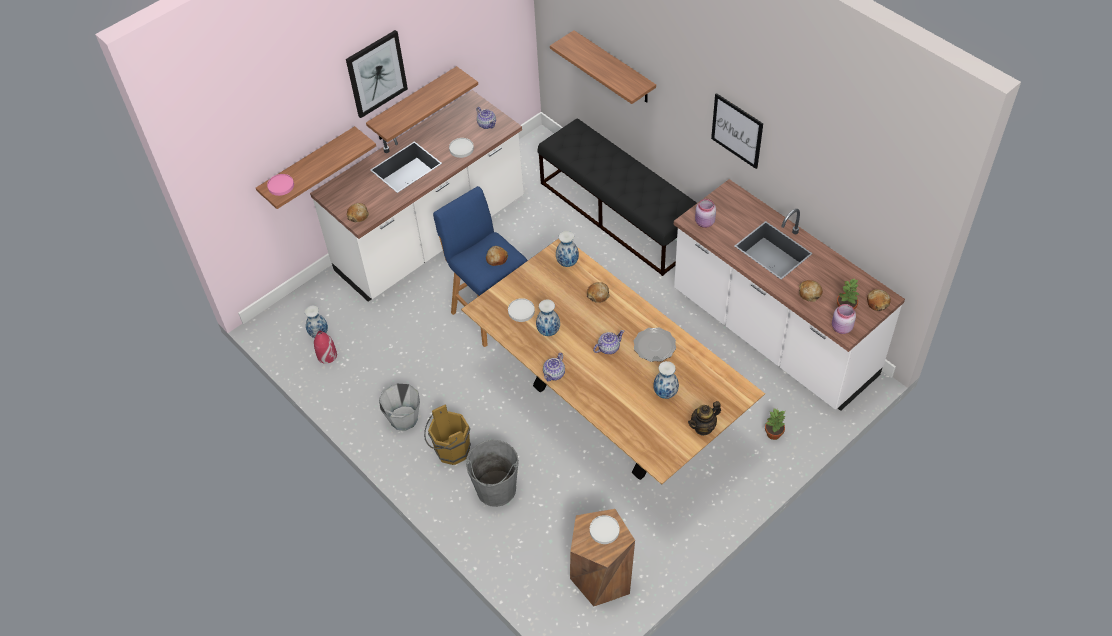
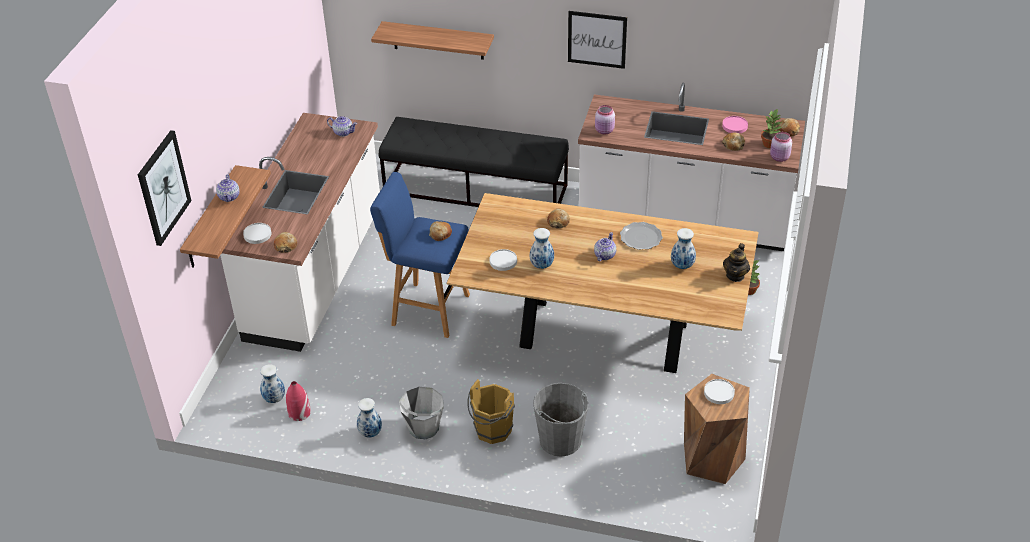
camera: 35 degrees left, 10 degrees down
(281, 186) = (206, 237): pink plate -> pink plate (734, 126)
(376, 73) = (242, 101): picture -> picture (163, 187)
(413, 105) = (268, 136): shelf -> none
(461, 149) = (337, 159): white plate -> white plate (257, 235)
(554, 374) = (577, 293): teapot -> teapot (229, 197)
(567, 262) = (508, 210): vase -> vase (370, 432)

